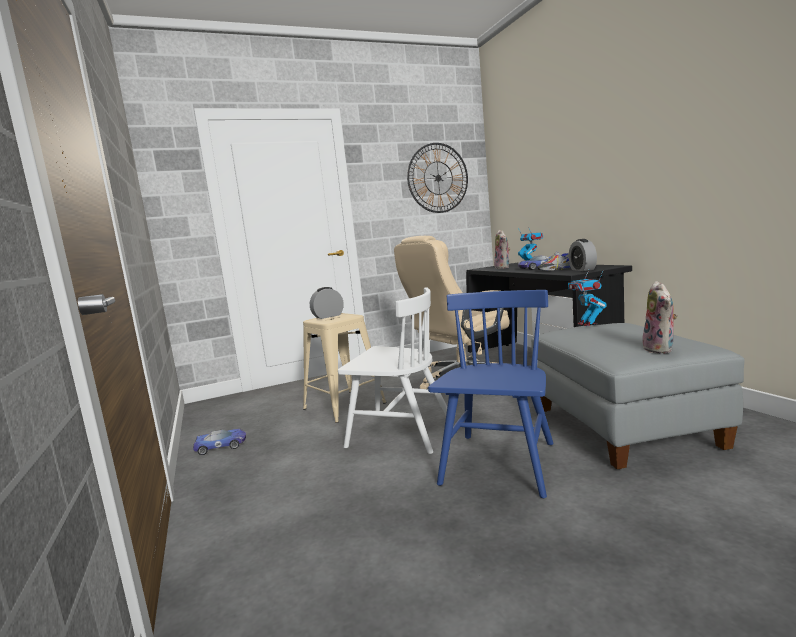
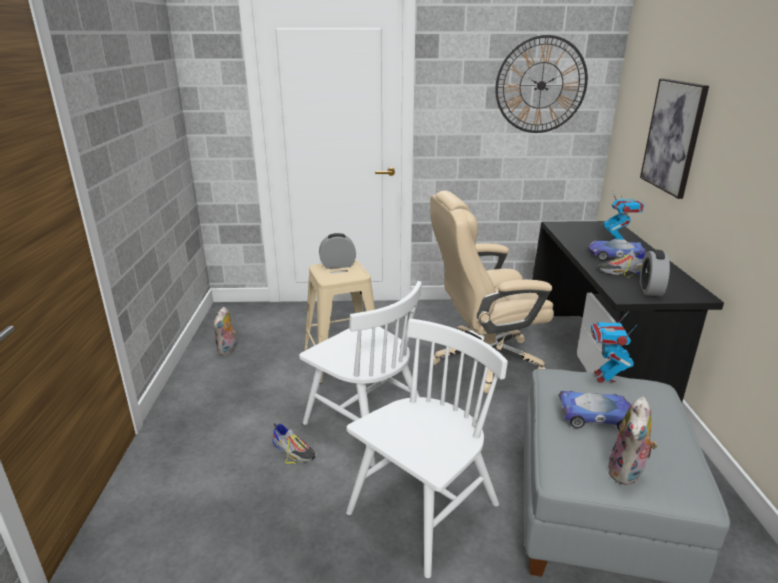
camera: 20 degrees right, 15 degrees up
(222, 445) = (209, 376): toy car -> toy car (596, 416)
(351, 465) = (293, 450): none -> shoe
(499, 464) = (423, 510): blue chair -> white chair
(503, 267) = (582, 235): plush toy -> plush toy (228, 350)
(547, 184) = (673, 136): none -> picture

